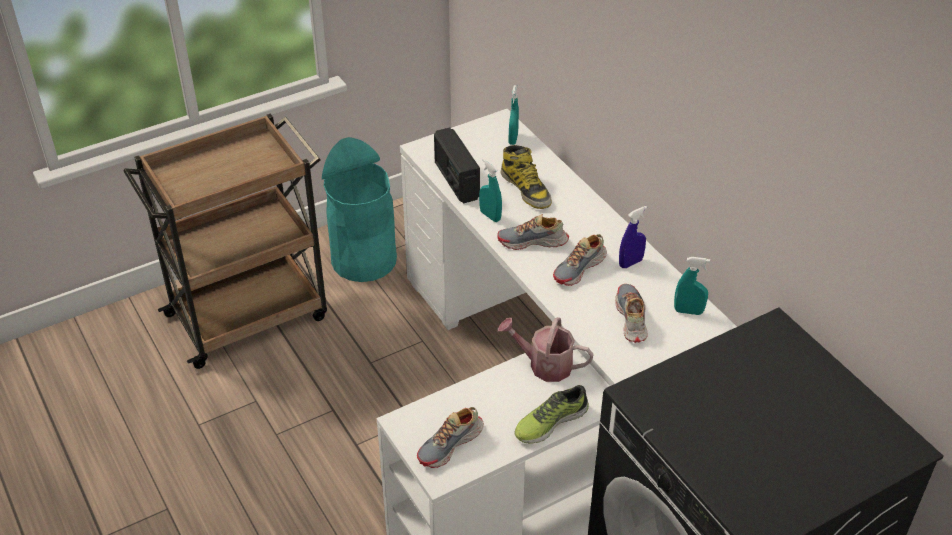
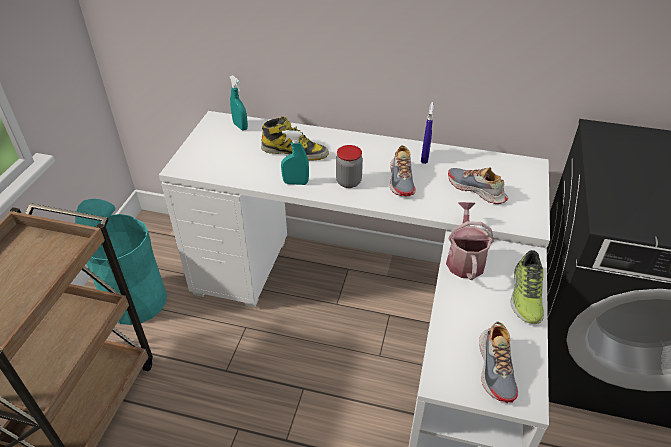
camera: 45 degrees left, 0 degrees up
(456, 180) = (237, 174): radio -> none
(533, 242) = (348, 182): shoe -> jar
(544, 365) = (464, 259): watering can -> watering can turned 120 degrees clockwise
(688, 311) = (497, 165): turquoise spray bottle -> none

